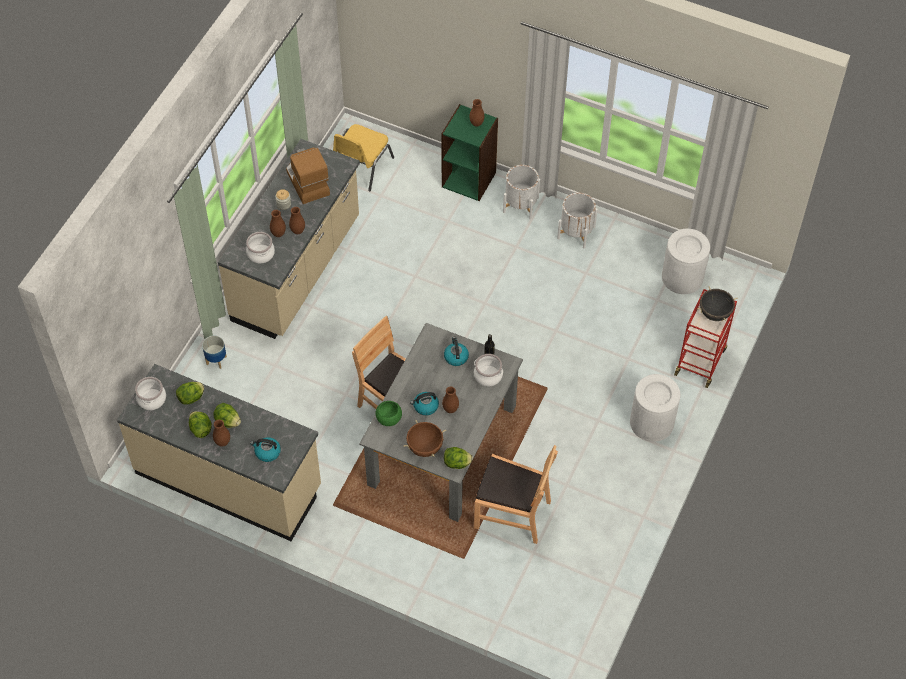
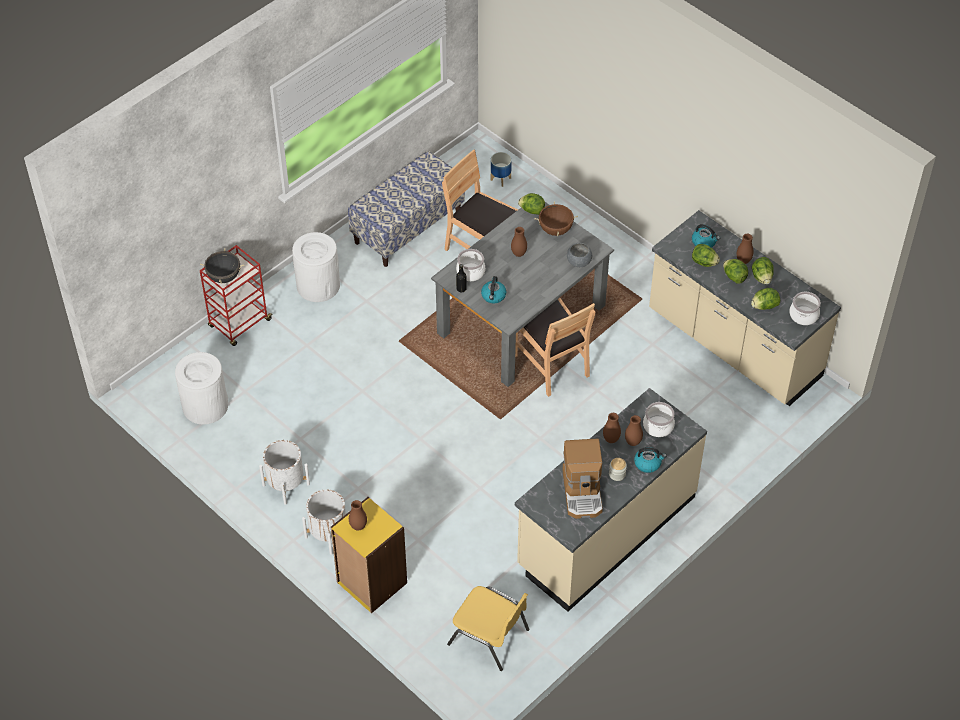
camera: 160 degrees left, 5 degrees down
(216, 360) = (719, 460): planter -> planter (501, 179)
(261, 428) = (704, 262): none -> lettuce
(361, 167) = (490, 637): yellow chair -> yellow chair turned 75 degrees clockwise
(389, 418) = (578, 261): green bowl -> grey bowl
(425, 406) = (541, 262): kettle -> kettle (648, 463)
(469, 179) = (371, 583): green bookcase -> yellow bookcase
(600, 517) = (407, 226): none -> bench

